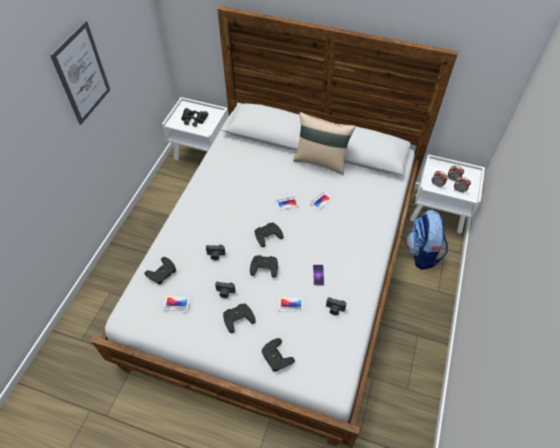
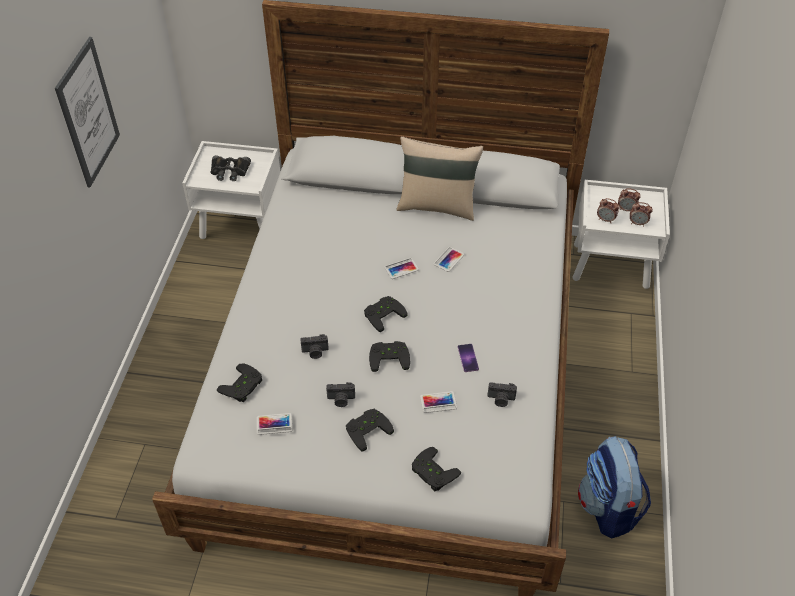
camera: 10 degrees left, 5 degrees down
(422, 253) = (599, 323): backpack -> backpack (608, 507)

